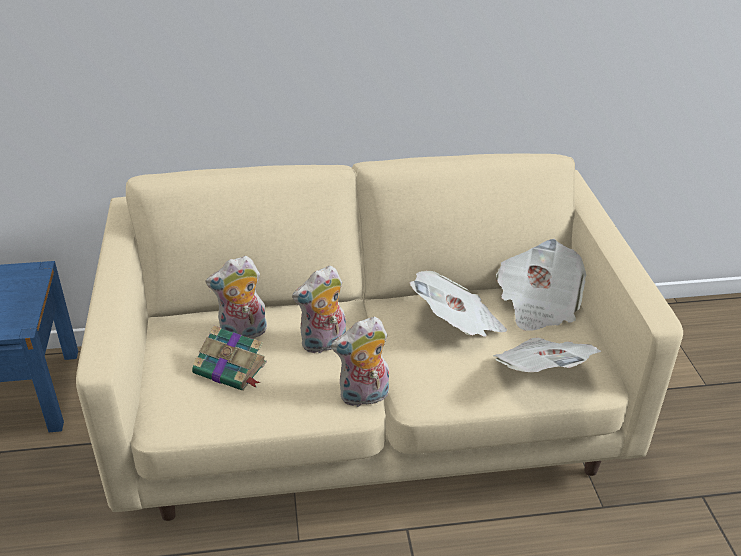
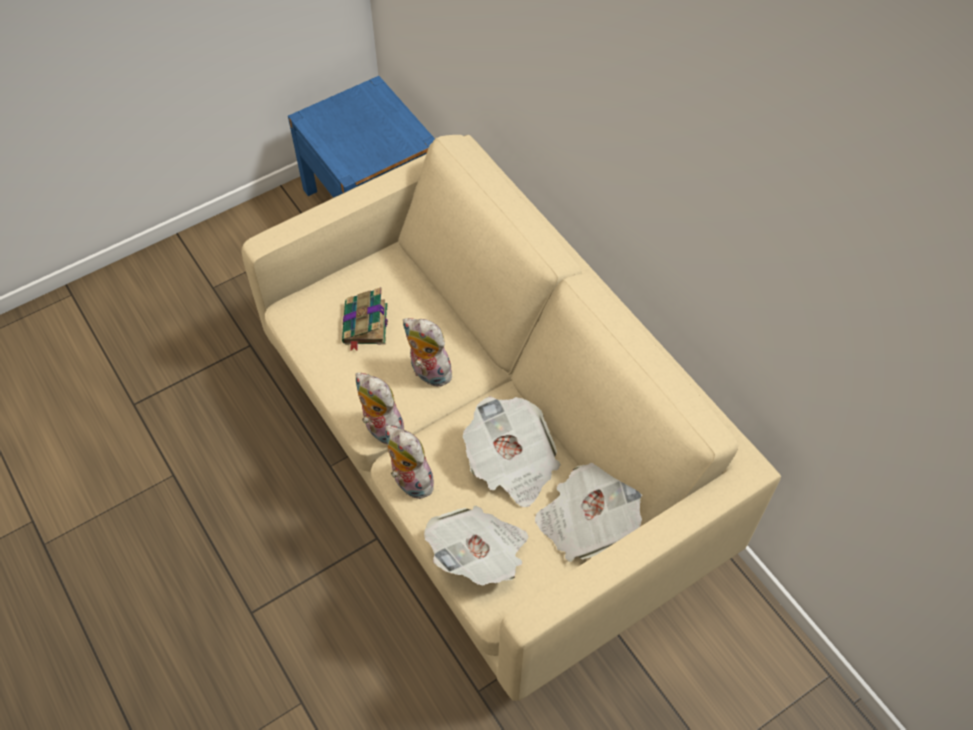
camera: 65 degrees right, 20 degrees up
(243, 333) = (411, 311): plush toy -> plush toy (409, 481)

